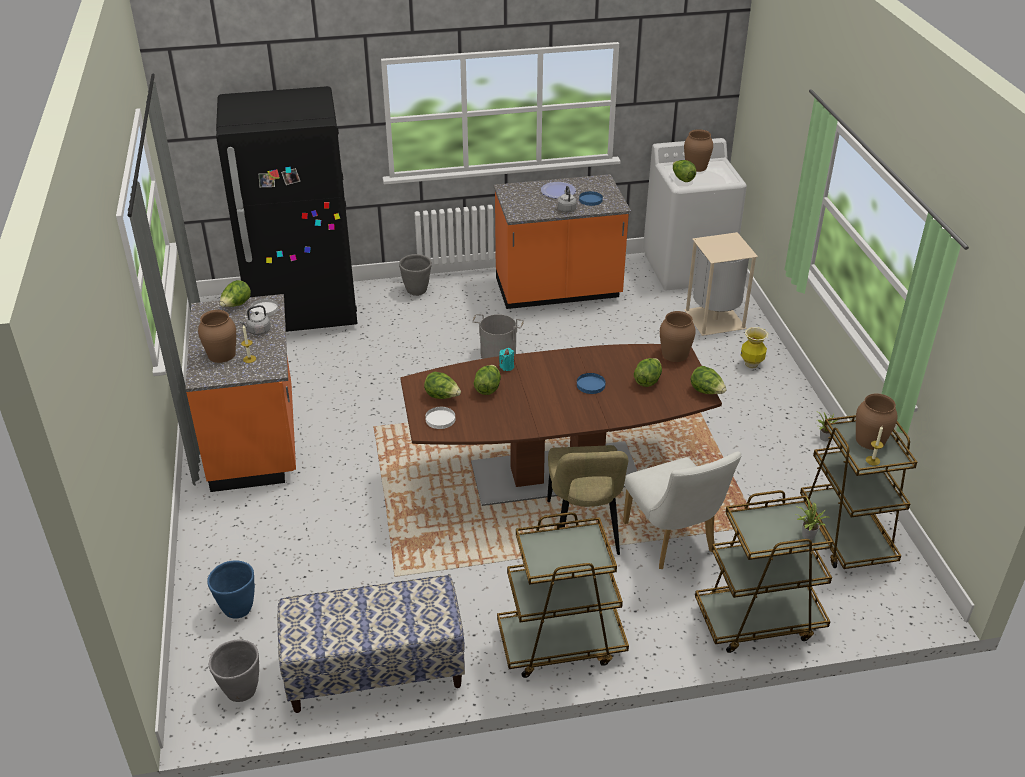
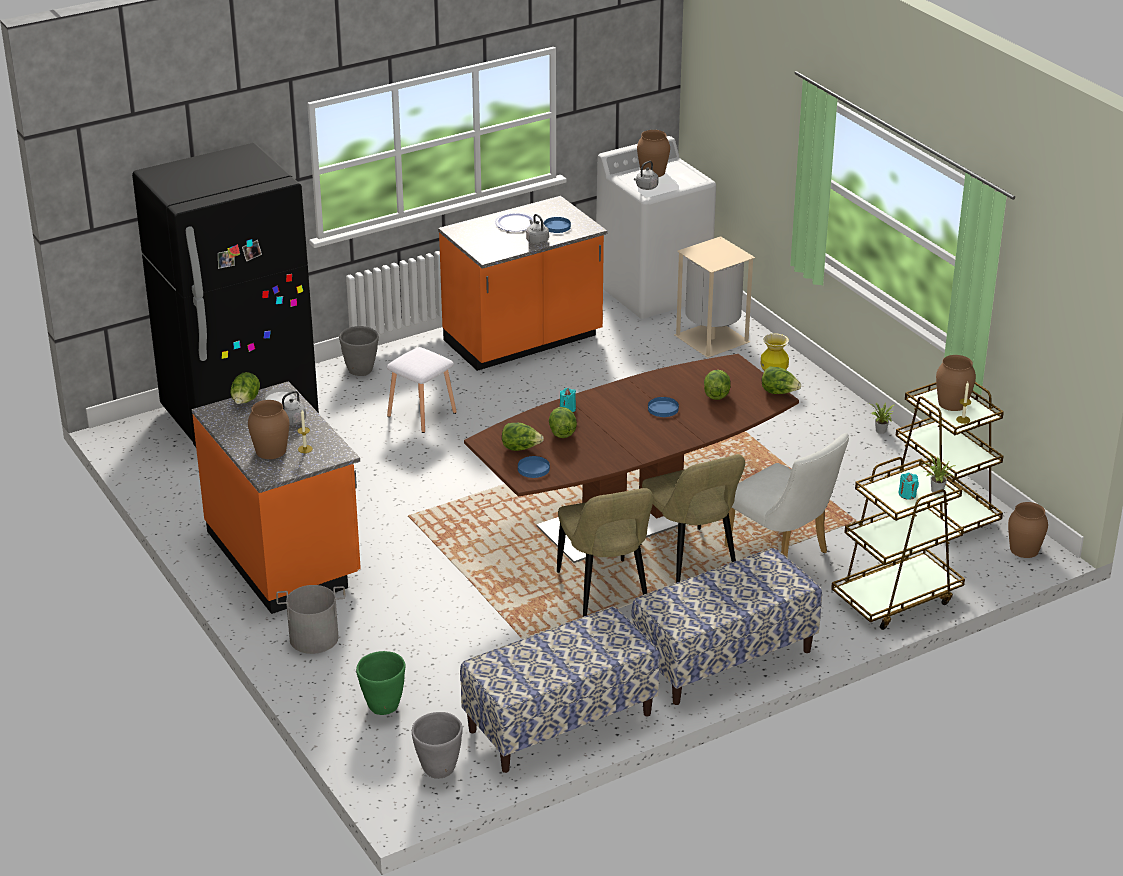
camera: 20 degrees left, 5 degrees down
(237, 609) = (383, 707): blue planter -> green planter
(440, 419) = (533, 469): white plate -> blue plate
(441, 337) = (422, 414): none -> white stool
(490, 545) = (604, 595): none -> beige chair
(498, 354) = (497, 418): grey bucket -> grey bucket (314, 638)
(560, 643) = (724, 659): brown cart -> bench
(675, 354) = (729, 365): brown vase -> brown vase (1024, 549)
(682, 179) = (646, 187): lettuce -> grey kettle
(775, 532) = (907, 494): none -> turquoise candle

